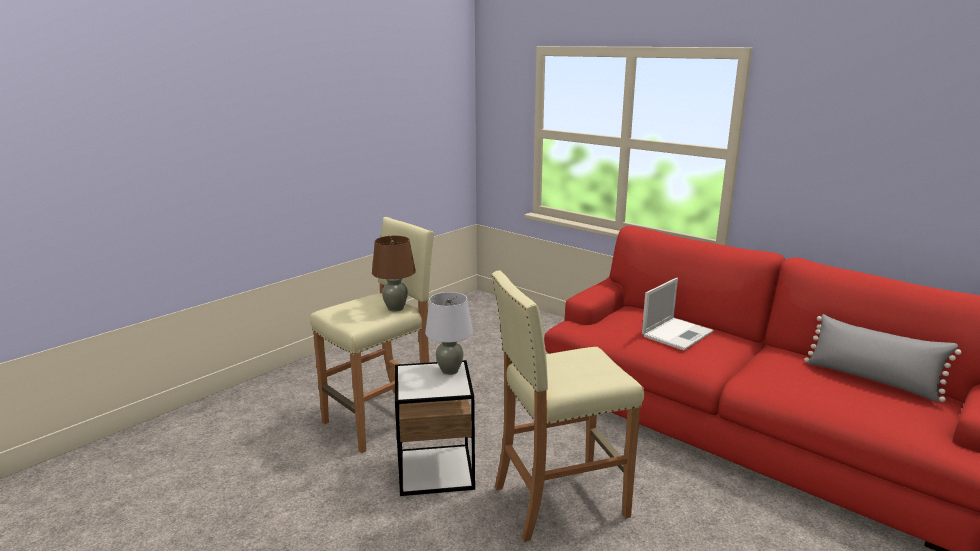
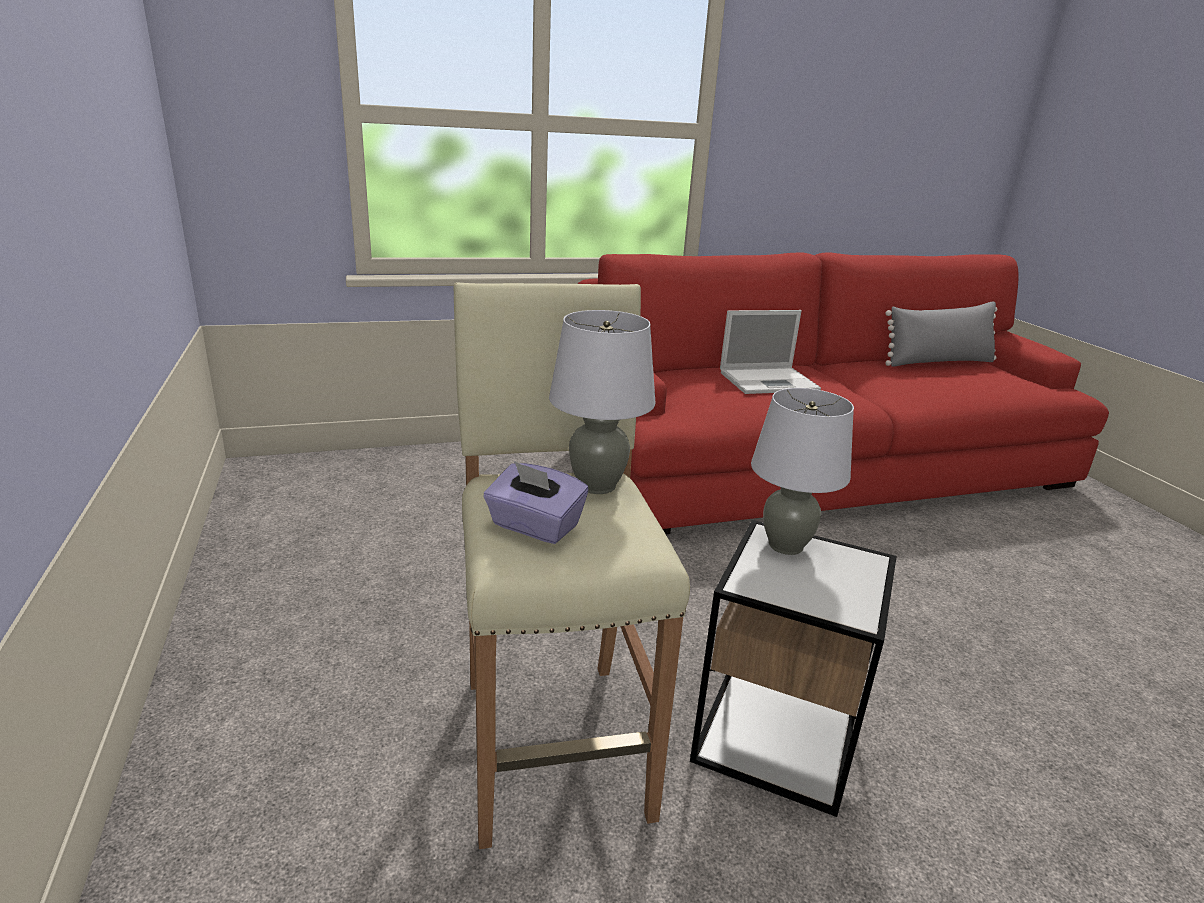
camera: 60 degrees left, 5 degrees up
(352, 308) = (534, 526): none -> purple tissue box
(395, 308) = (597, 485): brown table lamp -> grey table lamp
(558, 501) = (915, 649): beige stool -> none
(677, 333) = (770, 381): laptop -> laptop turned 90 degrees clockwise

